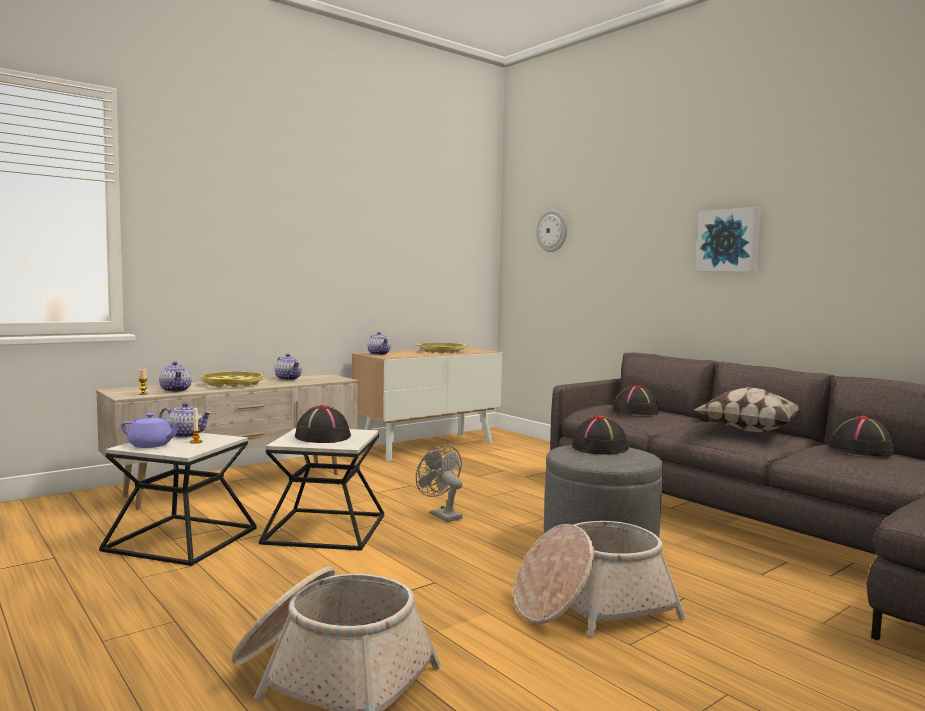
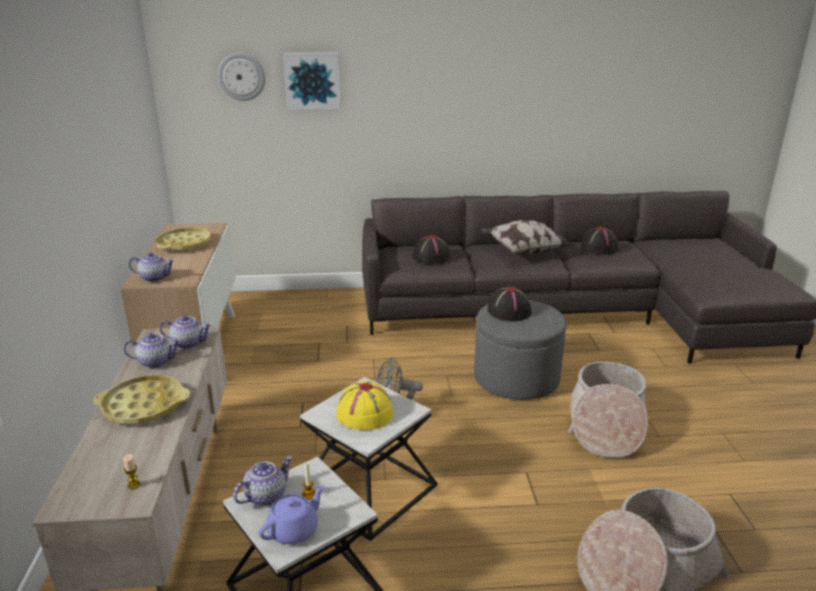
camera: 55 degrees left, 20 degrees up
(176, 390) = (139, 455): teapot -> teapot (189, 343)
(322, 437) = (364, 413): black hat -> yellow hat
(729, 241) = (453, 92): picture -> picture (312, 80)

